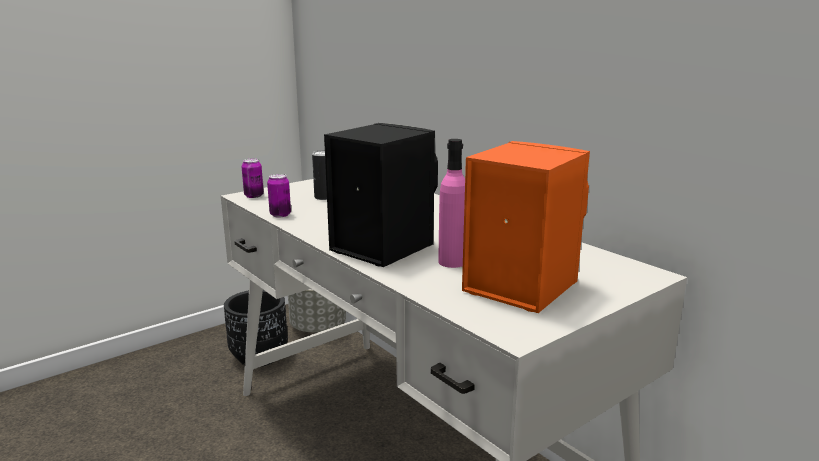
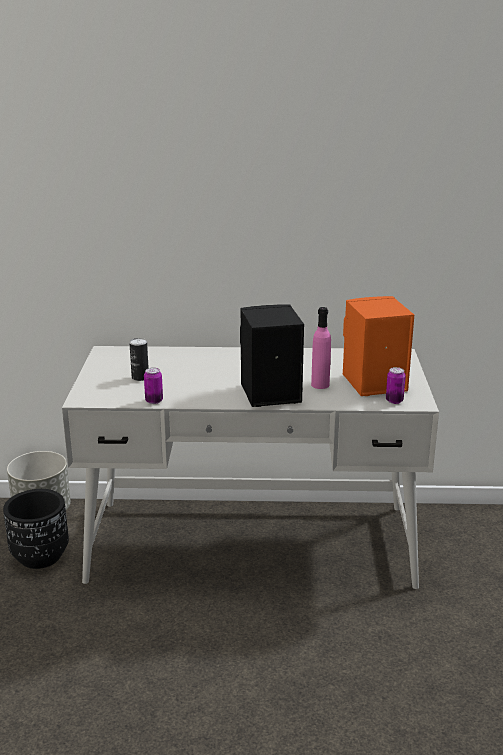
camera: 50 degrees left, 5 degrees up
(254, 196) = (89, 397): can -> can (394, 401)

